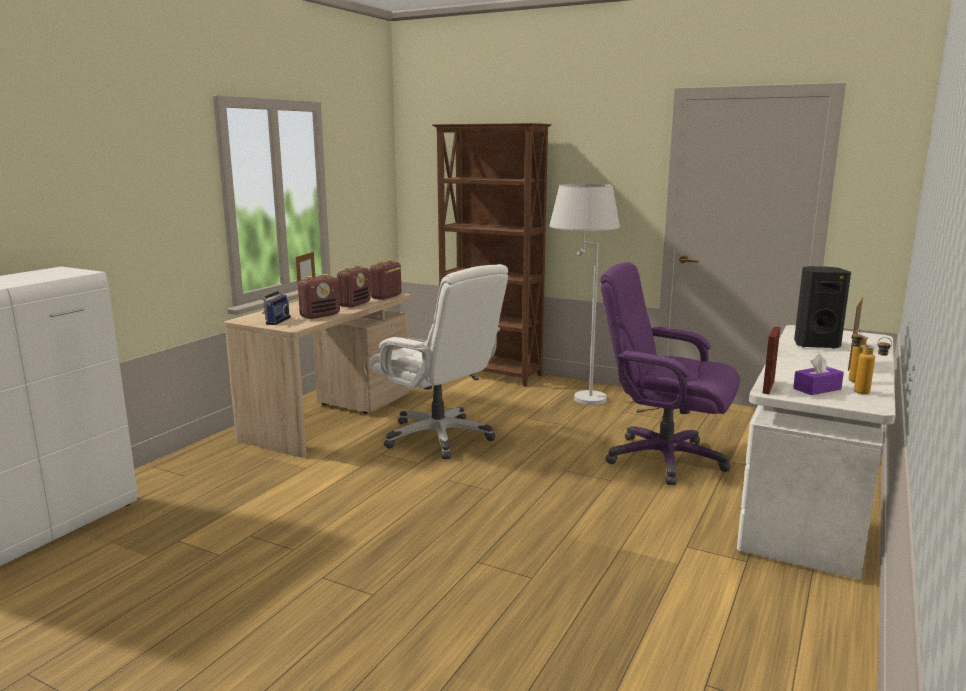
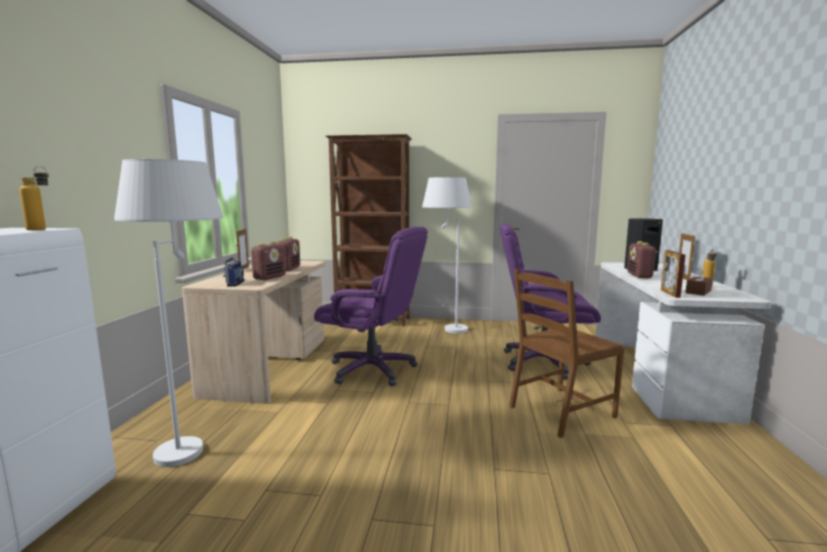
camera: 20 degrees left, 5 degrees down
(215, 480) = (194, 439): none -> white floor lamp
(386, 297) = (308, 263): radio -> radio (639, 276)
(439, 437) = (373, 369): white office chair -> purple office chair
(618, 520) = (560, 412): none -> brown chair
(817, 389) = (698, 292): purple tissue box -> brown tissue box
(868, 393) = (729, 291): bottle -> bottle (42, 229)

